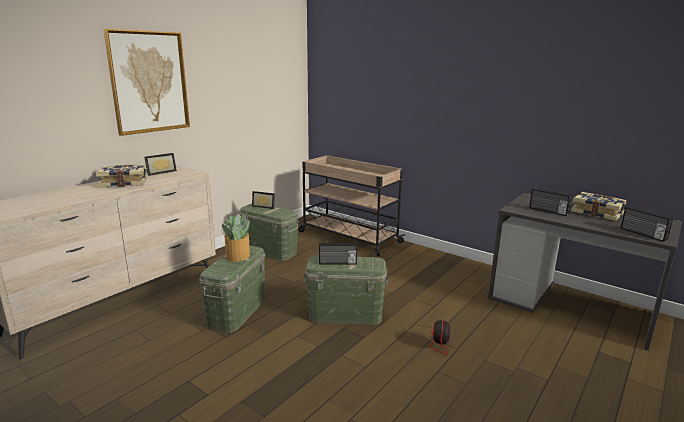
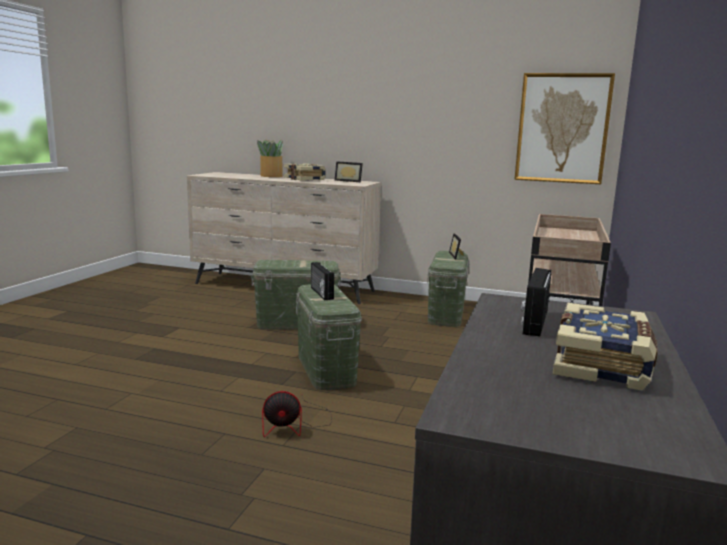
camera: 70 degrees right, 5 degrees down
(149, 82) = (368, 91): picture -> picture (562, 128)
(237, 256) = (304, 263): potted plant -> potted plant (271, 176)
(642, 234) = (480, 396): radio -> none

